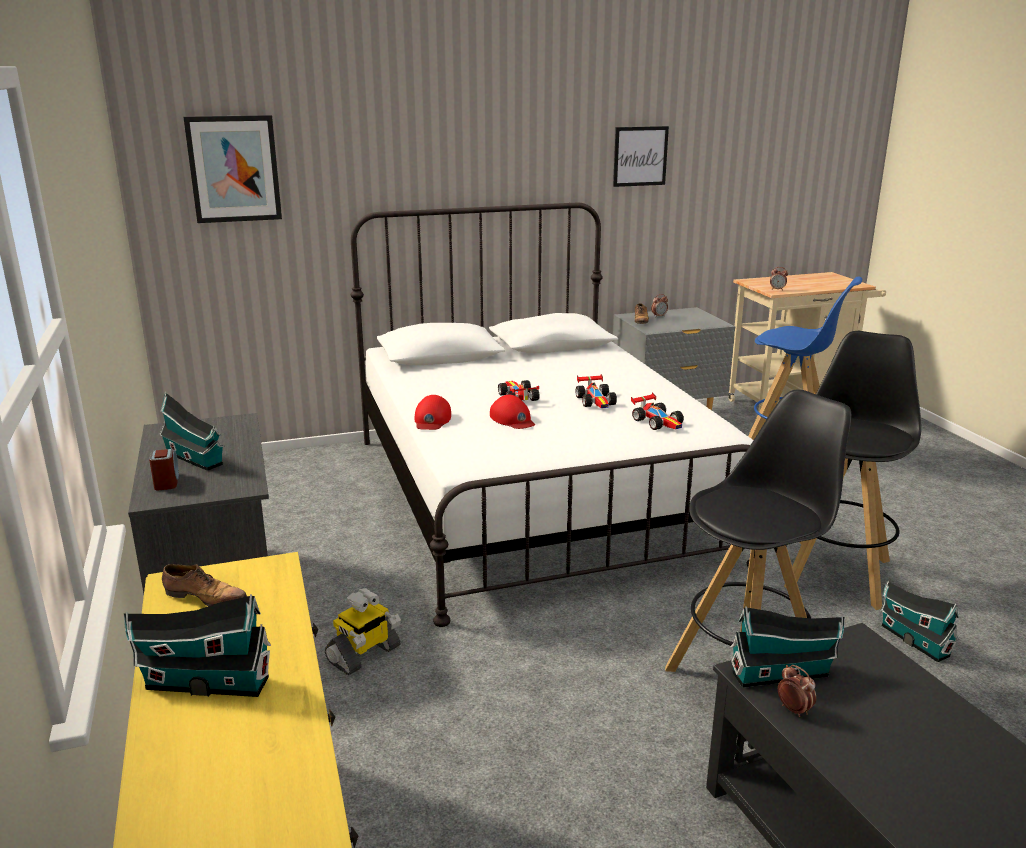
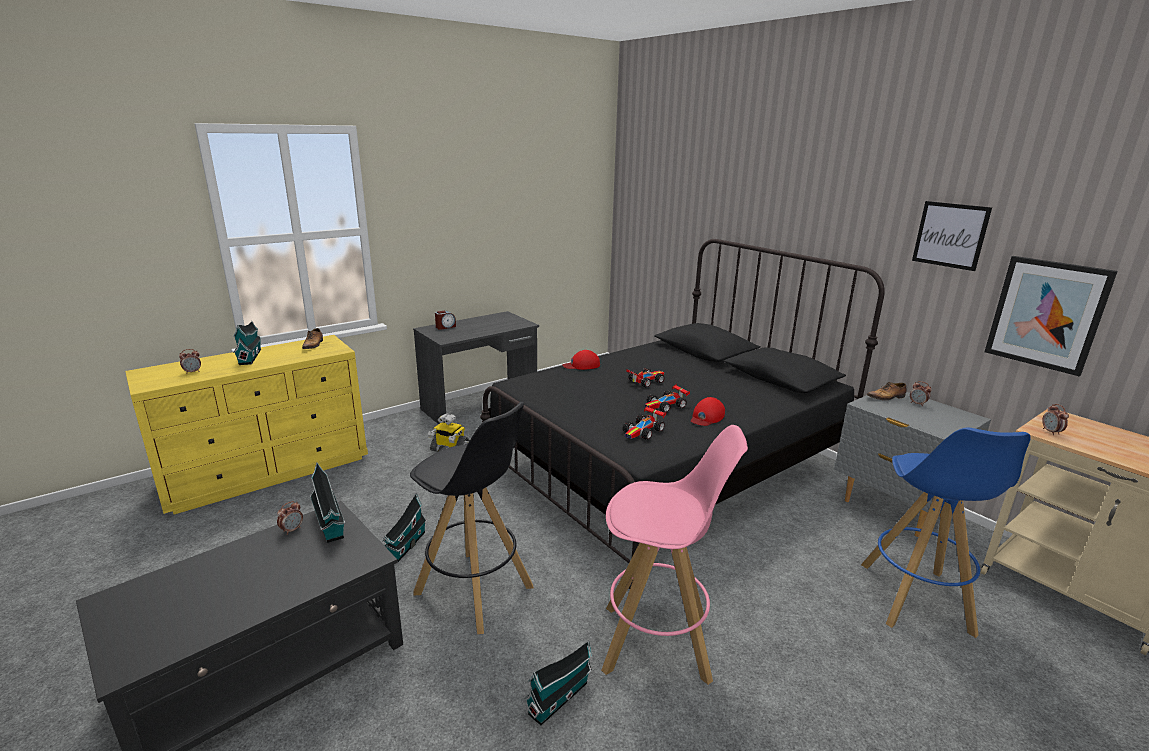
camera: 70 degrees right, 0 degrees up
(196, 459) = (472, 326): toy house -> toy house (405, 546)
(234, 169) = (656, 196): picture -> picture (1046, 314)
(249, 771) = (192, 372): none -> alarm clock
(512, 419) = (603, 385): red cap -> red cap (706, 417)
(533, 496) = (667, 467): white bed -> black bed
(838, 572) = (657, 643): black stool -> pink stool

